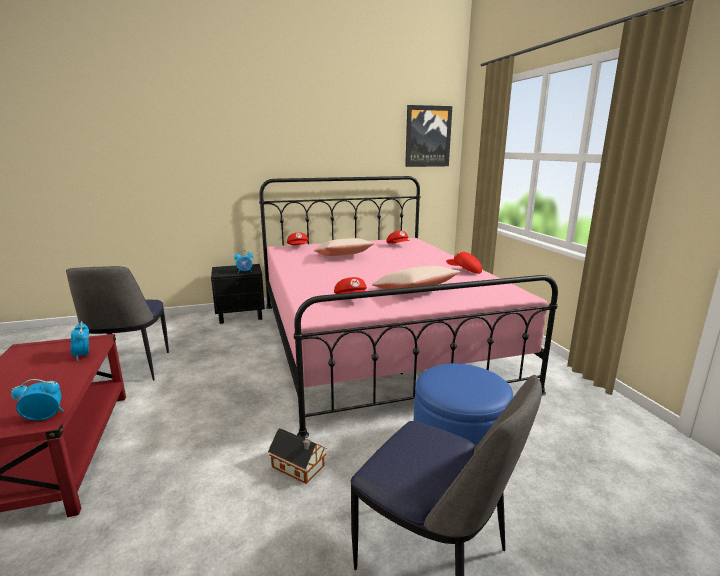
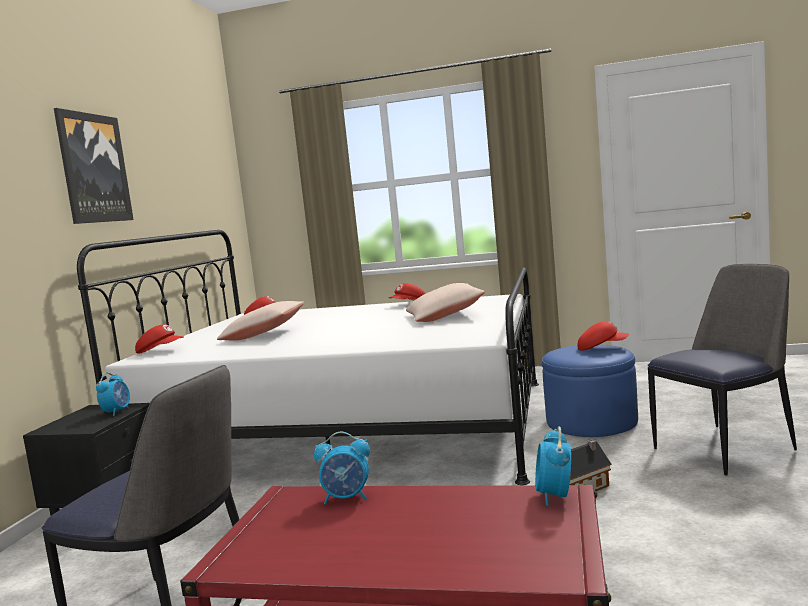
camera: 60 degrees left, 10 degrees down
(352, 299) = (439, 331): red cap -> red cap (602, 348)
(376, 341) = (352, 428): pink bed -> white bed
(428, 136) = (217, 178): picture -> picture (93, 168)

